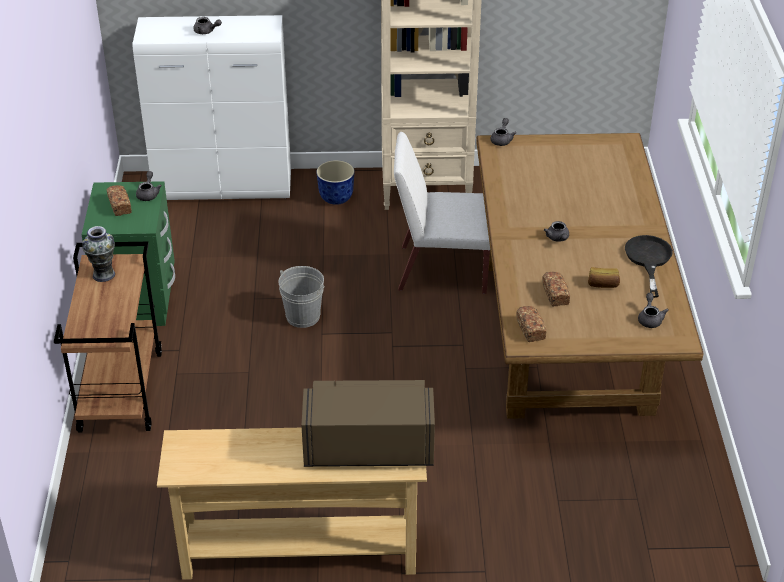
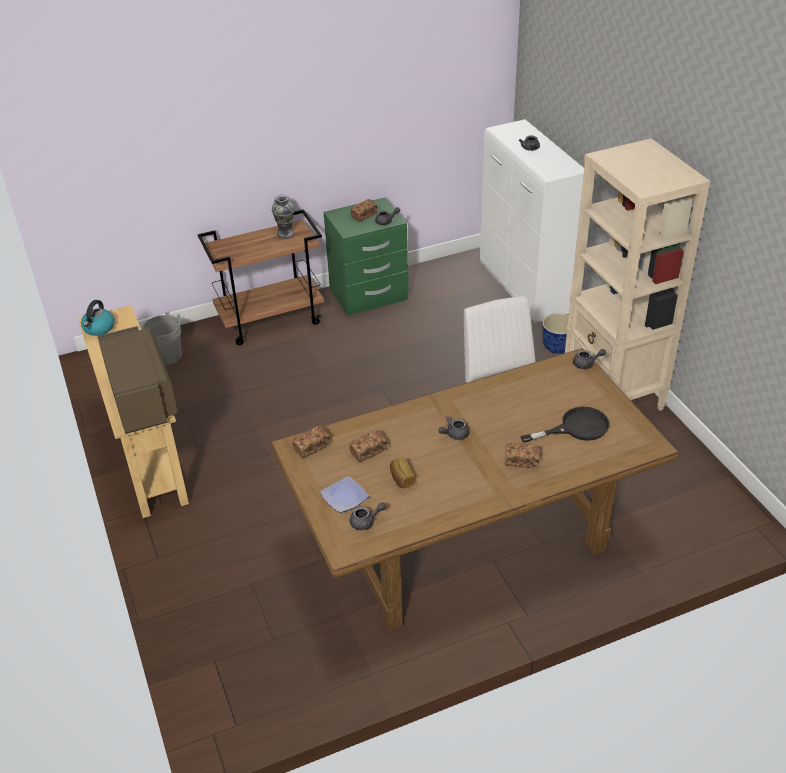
camera: 70 degrees right, 0 degrees up
(197, 466) = (99, 328): none -> kettle
(303, 316) = (397, 376): grey bucket -> grey bucket (167, 356)
(611, 325) = (343, 497): none -> plate
(612, 212) = (522, 461): none -> bread
(648, 260) = (458, 502): black frying pan -> black frying pan (576, 428)

